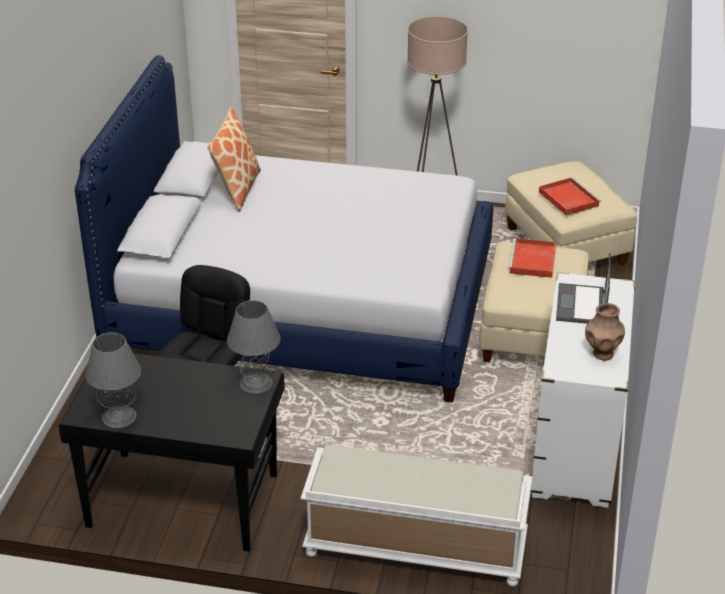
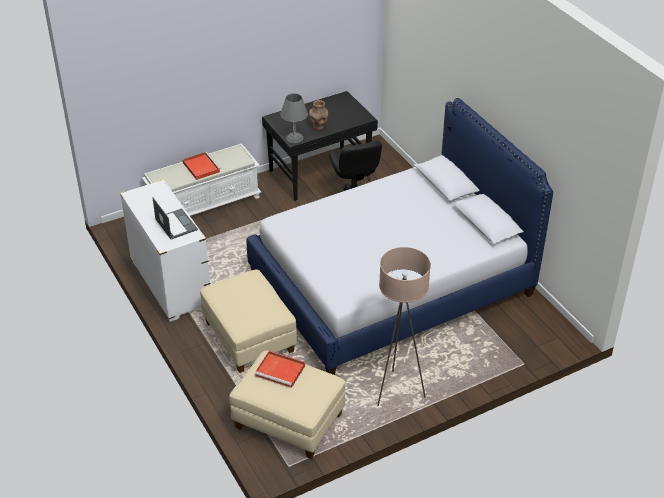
camera: 140 degrees right, 5 degrees up
(119, 417) = (329, 102): grey table lamp -> none
(237, 189) = (452, 227): pillow -> none
(533, 261) = (256, 306): red tray -> red tray (200, 167)
(602, 354) = (144, 203): brown vase -> brown vase (318, 126)

